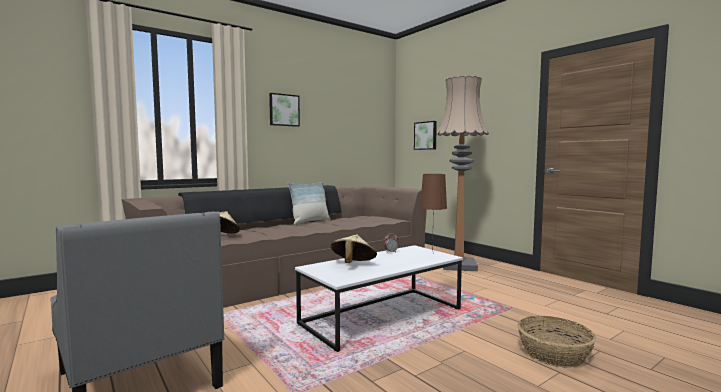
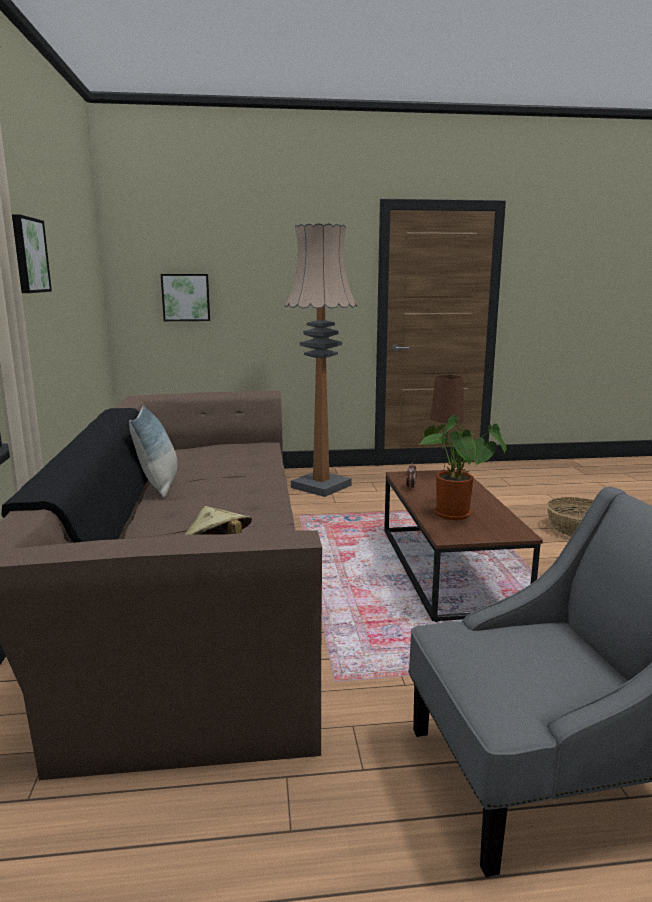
camera: 60 degrees left, 10 degrees up
(353, 265) = (456, 515): beige hat -> potted plant
(382, 317) = (448, 569): white coffee table -> brown coffee table

